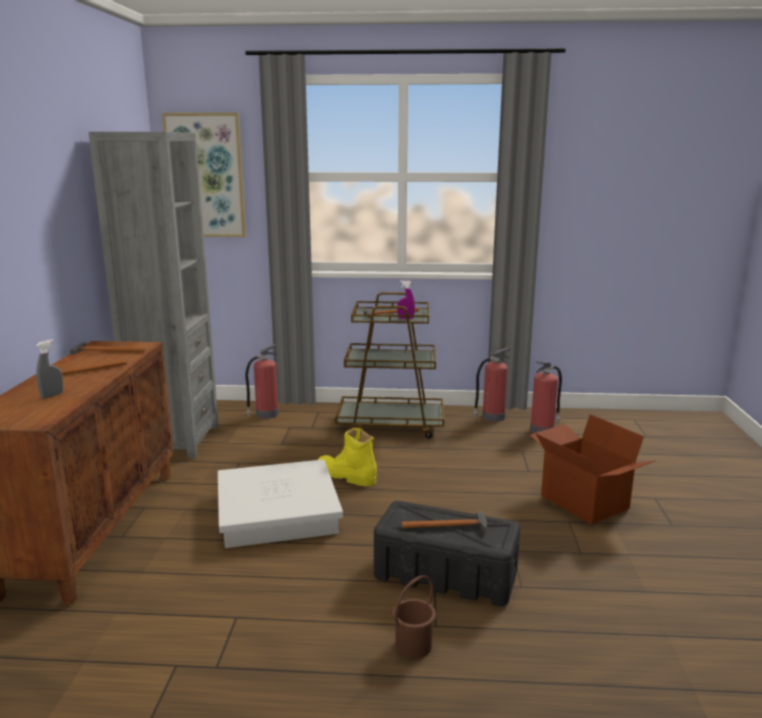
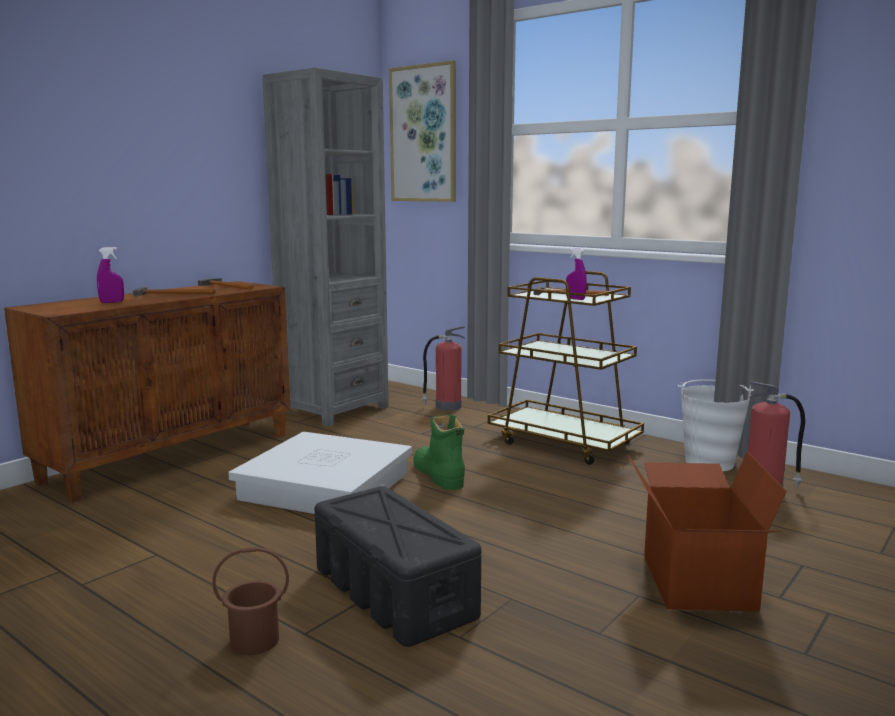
camera: 35 degrees right, 5 degrees down
(52, 395) = (112, 302): grey spray bottle -> purple spray bottle
(346, 476) = (438, 475): yellow boot -> green boot
(448, 526) = (392, 523): hammer -> none
(492, 417) = (709, 462): fire extinguisher -> white bucket

